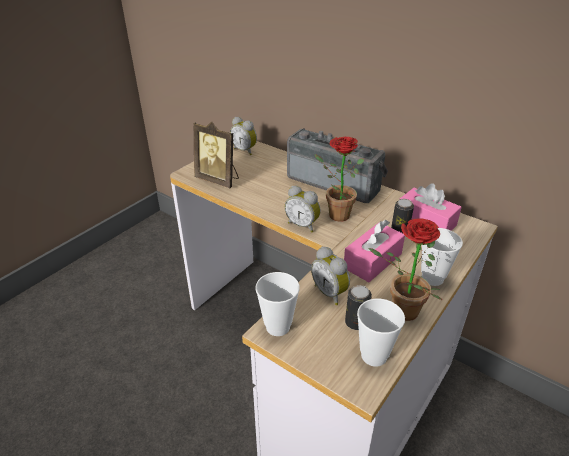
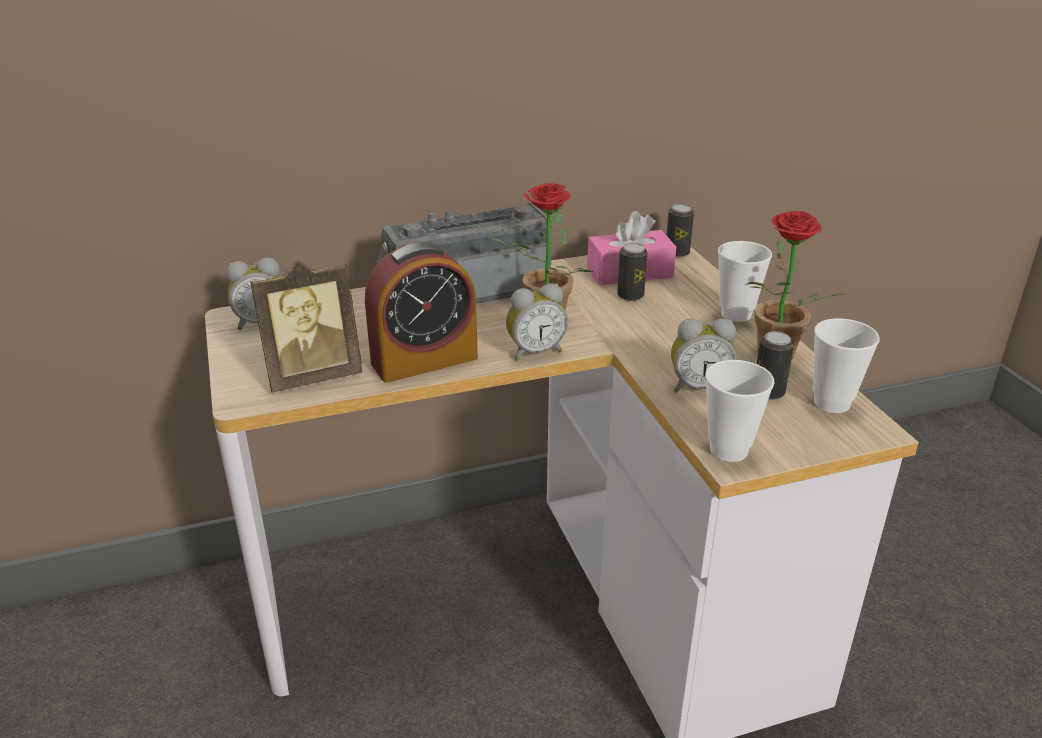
camera: 55 degrees left, 5 degrees down
(260, 199) = (424, 360): none -> alarm clock
(372, 261) = (667, 335): pink tissue box -> none
(476, 228) = (677, 253): none -> can

